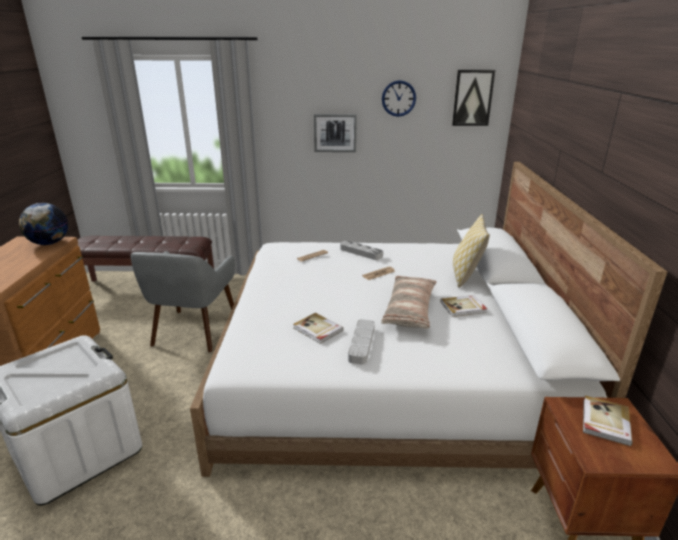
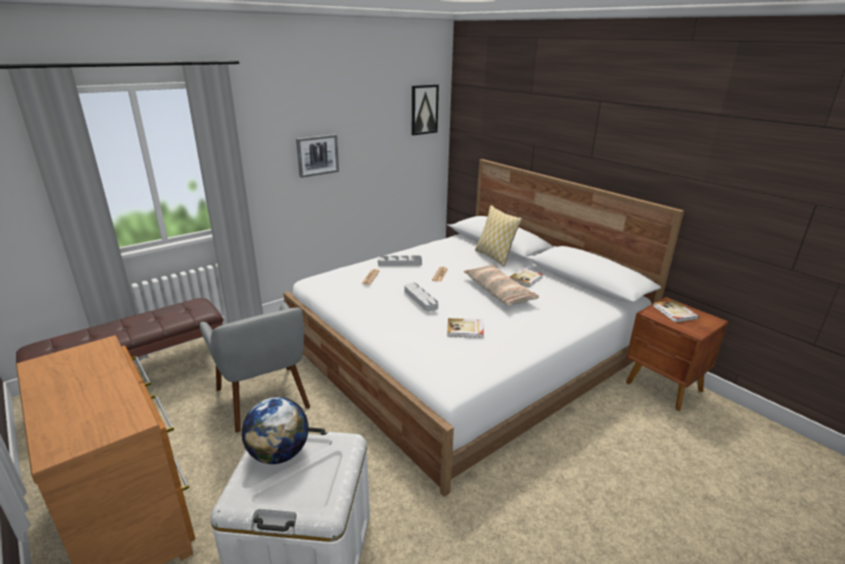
camera: 40 degrees left, 0 degrees up
(49, 243) = (93, 353): globe -> globe (278, 454)
(361, 344) = (508, 326): grey tray -> grey tray (420, 299)
(398, 98) = (369, 115): wall clock -> none

